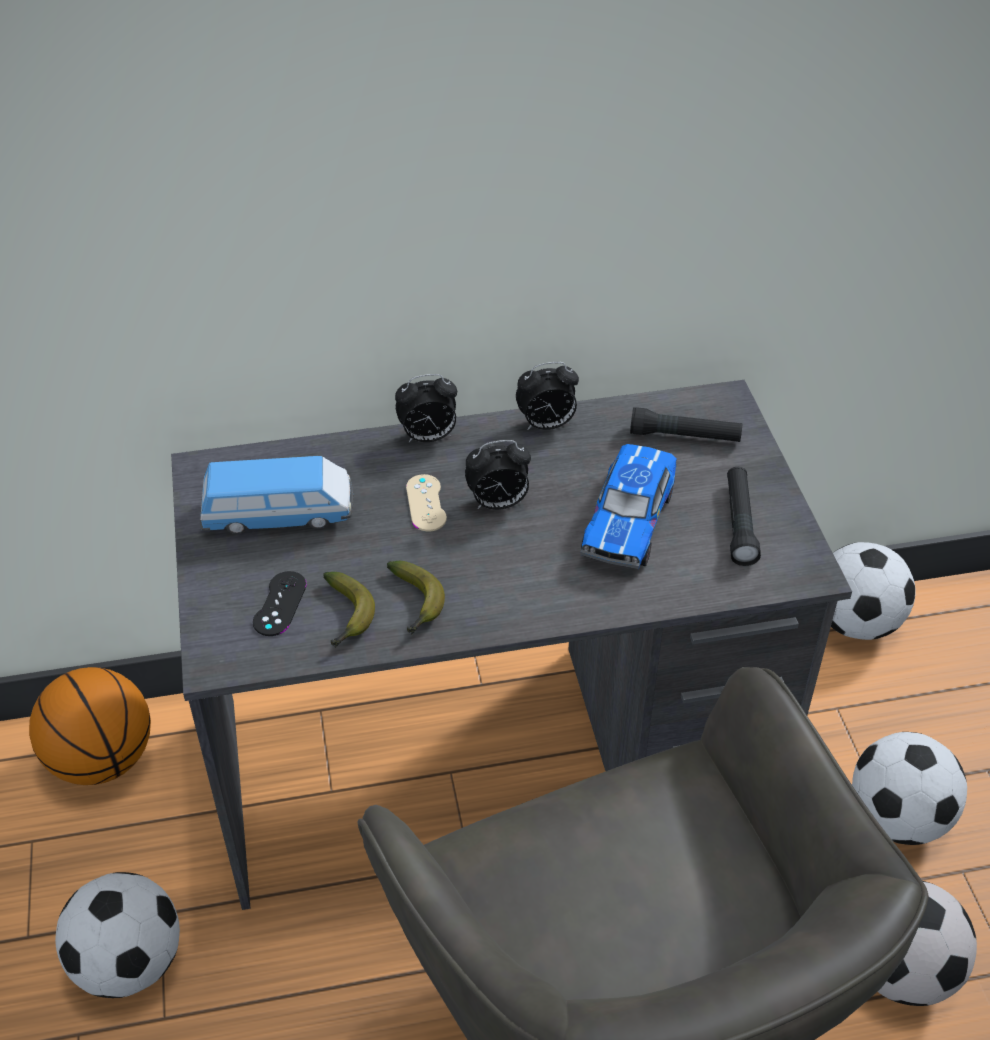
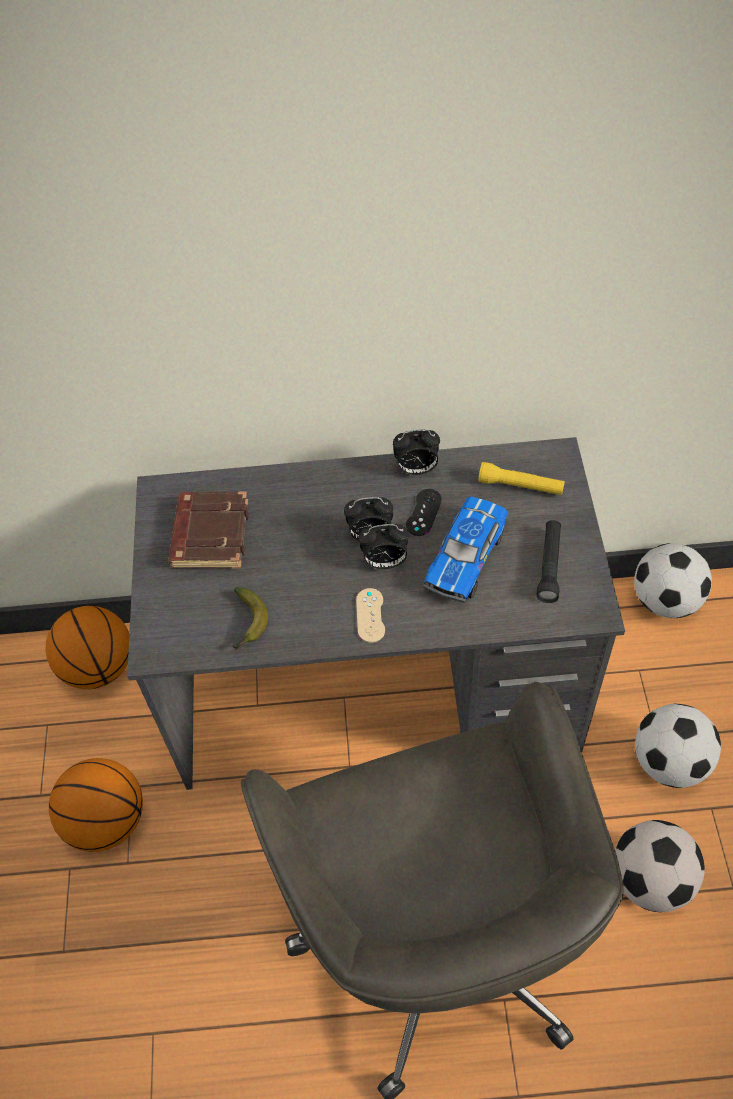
camera: 10 degrees right, 10 degrees up
(128, 962) = (106, 820): football -> basketball
(279, 514) = (209, 534): toy car -> brown book
(280, 604) = (202, 609): black game controller -> black game controller (423, 512)
(415, 604) = (299, 617): banana -> none
(426, 503) = (317, 532): beige game controller -> beige game controller (370, 615)
(428, 437) = (326, 475): alarm clock -> alarm clock (384, 562)
(684, 436) = (520, 486): black flashlight -> yellow flashlight

